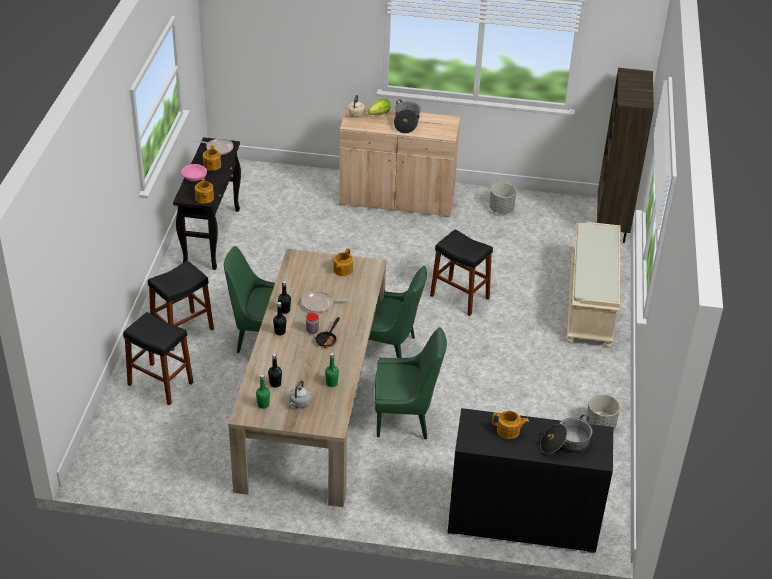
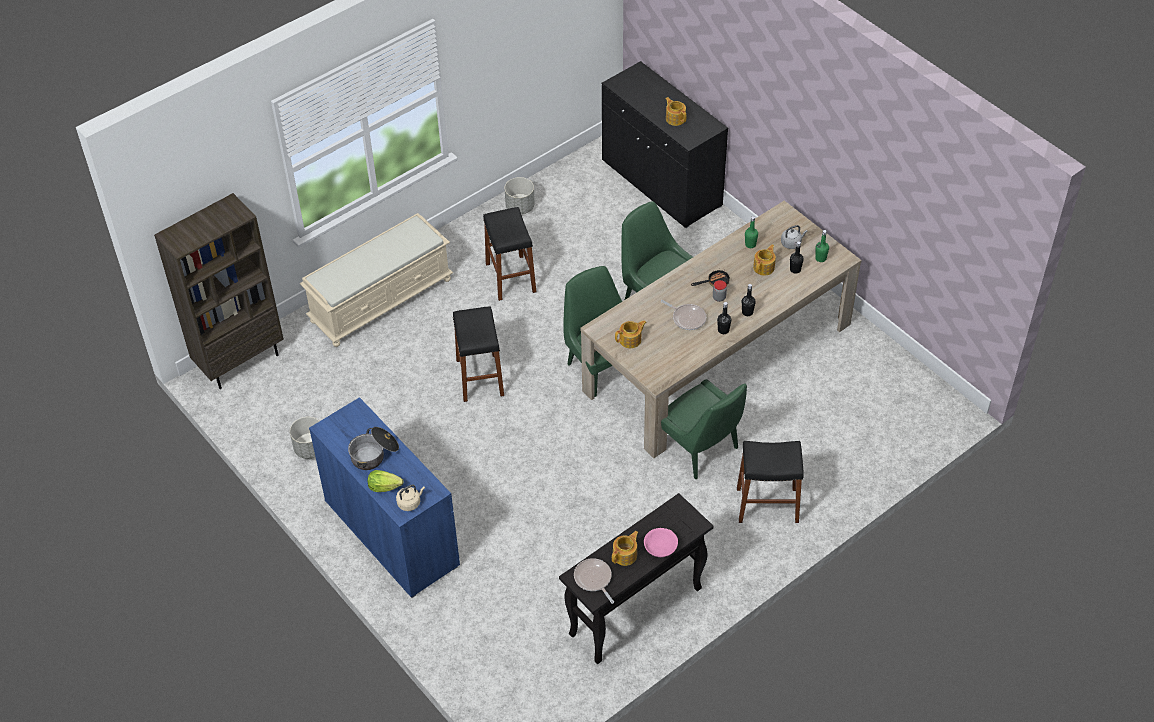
camera: 135 degrees left, 10 degrees up
(160, 384) = (833, 458): black stool -> black stool (510, 277)
(204, 198) = (677, 509): teapot -> teapot (764, 267)
(397, 199) = (392, 533): beige cabinet -> blue cabinet
(565, 444) = (648, 91): cooking pot -> none

